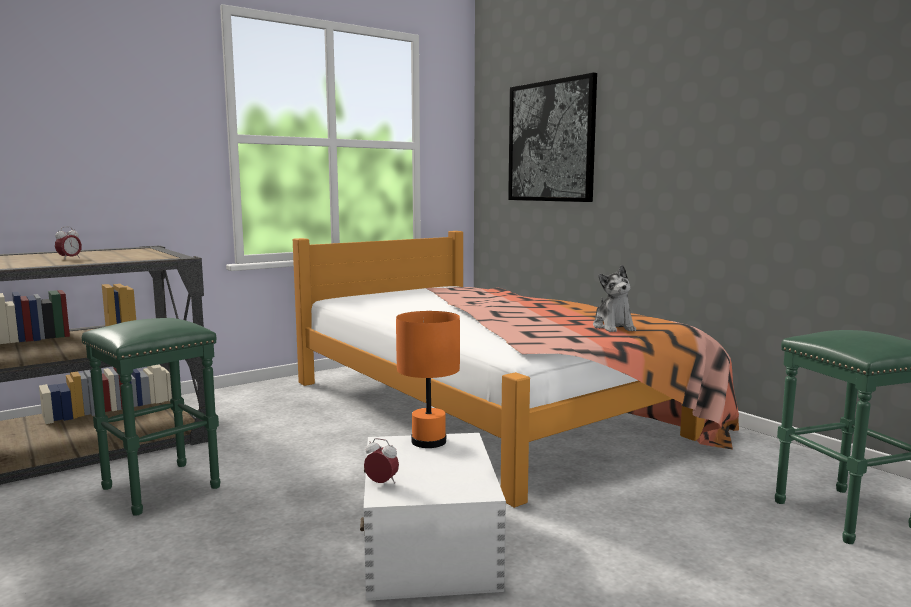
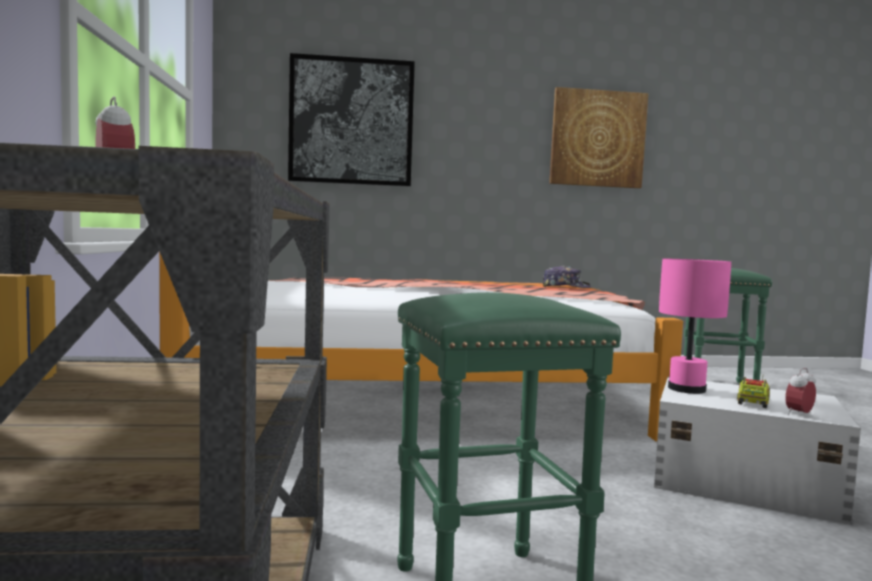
camera: 60 degrees left, 5 degrees down
(408, 466) = (753, 402): none -> toy truck
(429, 441) = (686, 389): orange table lamp -> pink table lamp
(613, 327) = (566, 287): plush toy -> cap
(791, 129) = (597, 139): none -> picture

